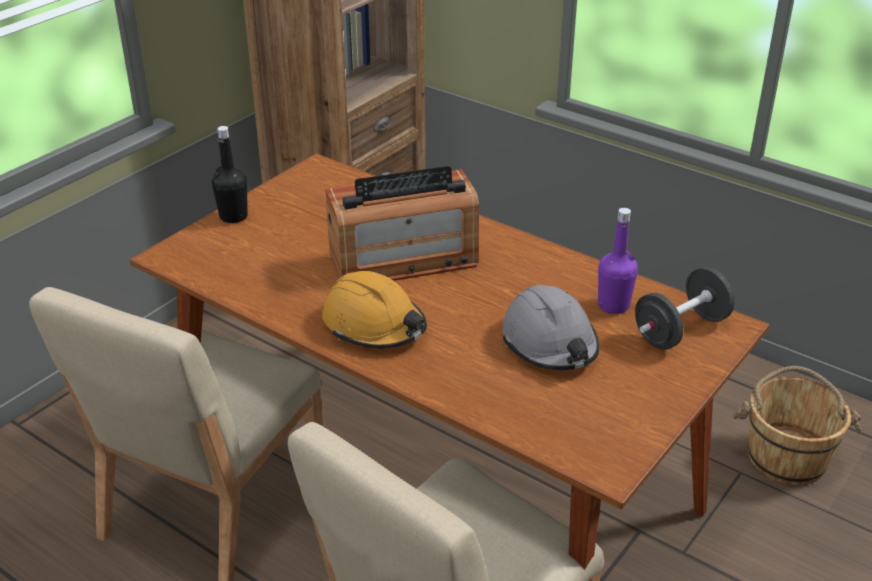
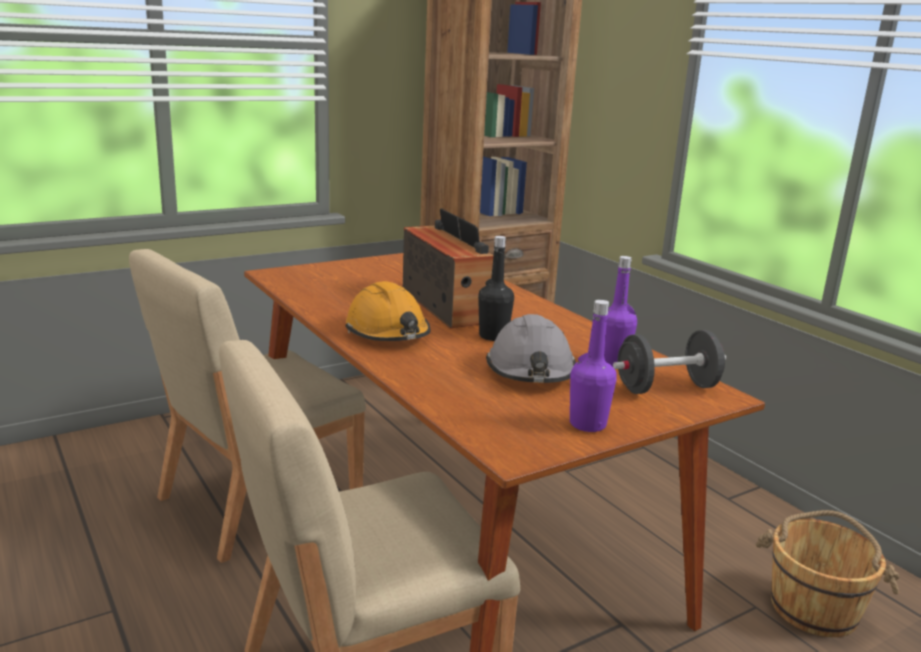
camera: 20 degrees right, 15 degrees down
(233, 216) = (342, 265): black bottle -> black bottle (493, 336)
(403, 259) = (450, 306): radio -> radio turned 120 degrees counterclockwise
(645, 405) = (587, 424): none -> purple bottle

